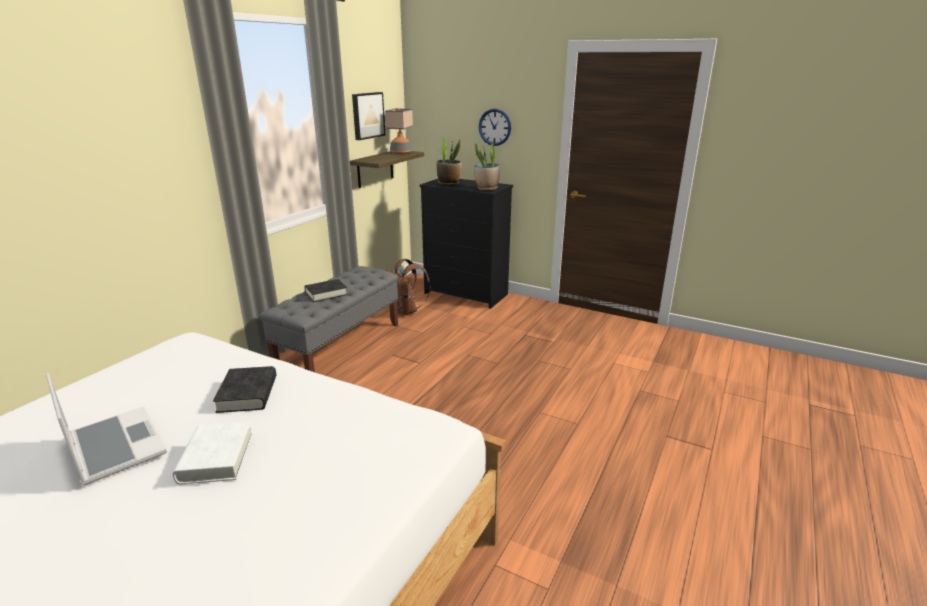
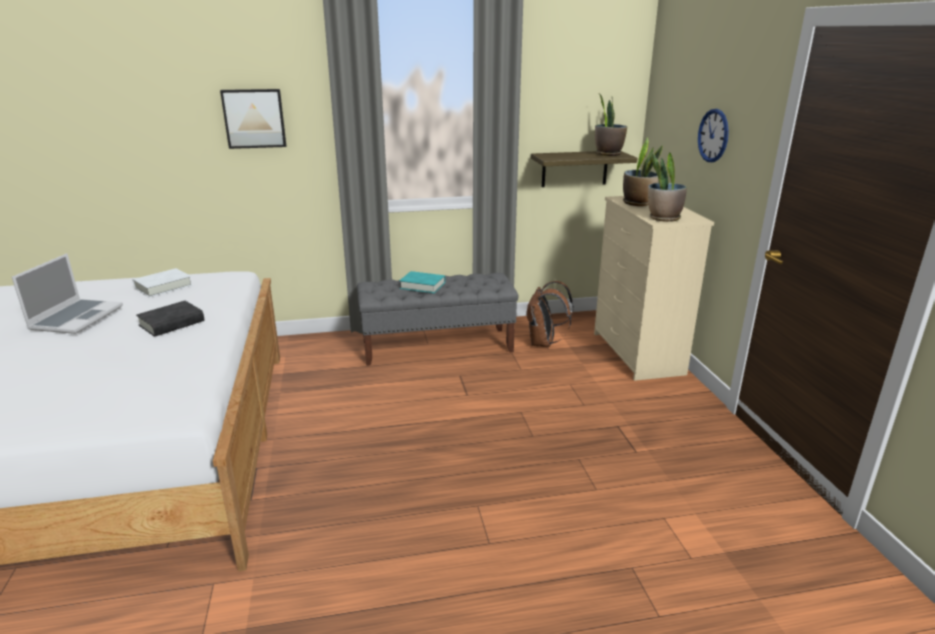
camera: 50 degrees right, 0 degrees up
(216, 458) = (77, 349): white book -> white book (163, 287)
(326, 293) = (422, 286): black book -> turquoise book
(367, 115) = (571, 103): picture -> picture (254, 118)
(400, 153) = (608, 154): table lamp -> potted plant
(466, 294) = (637, 354): black dresser -> beige dresser

